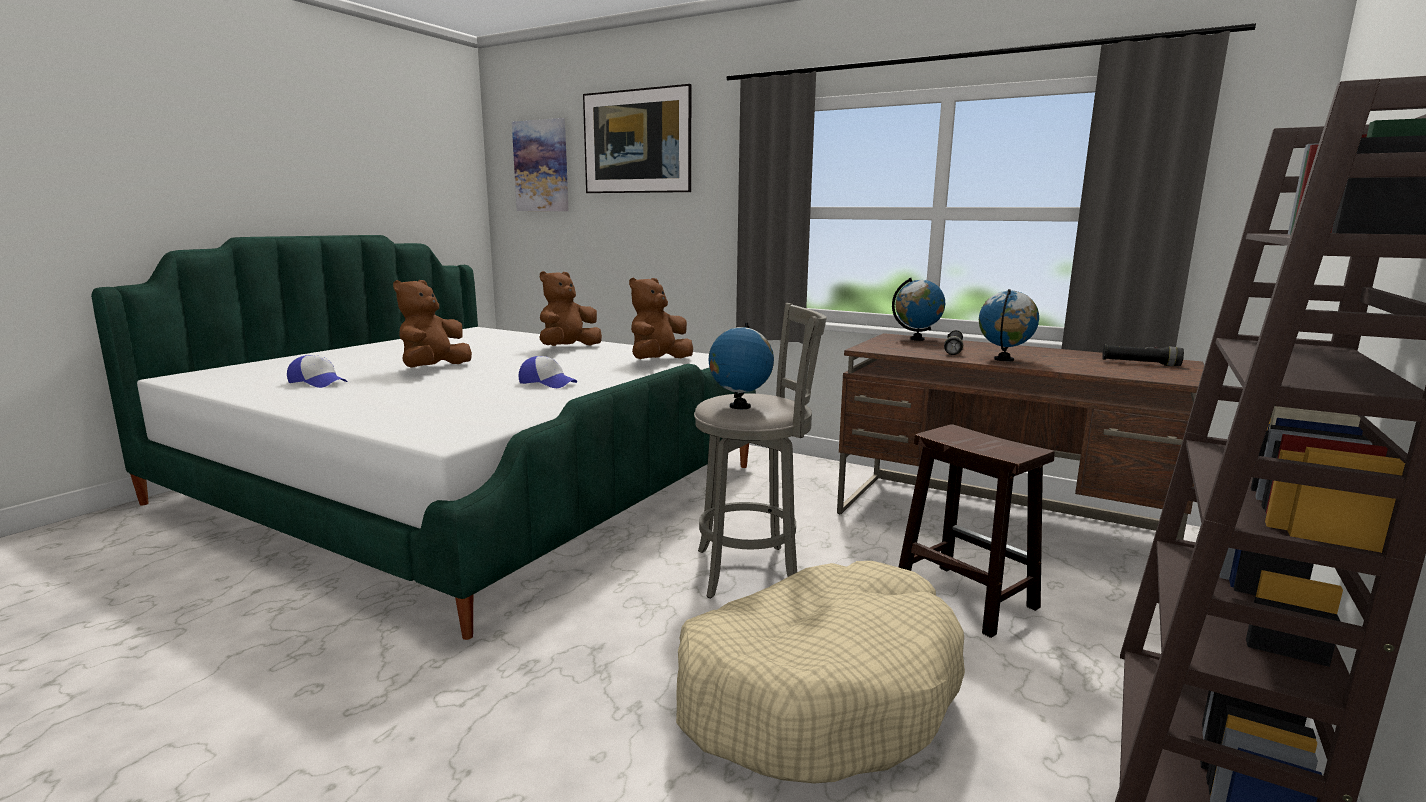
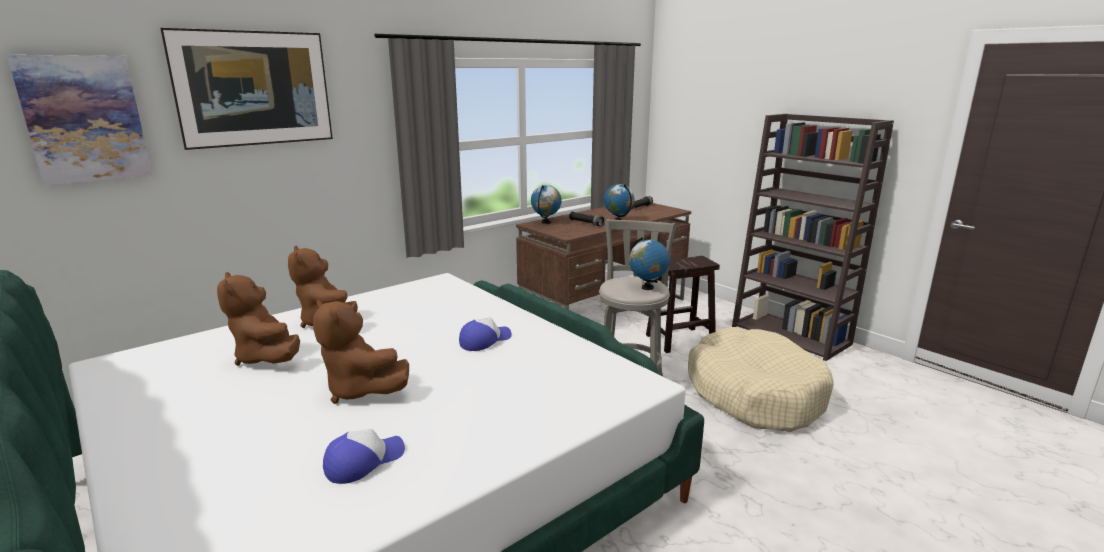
camera: 70 degrees left, 5 degrees up
(658, 361) = (440, 296): brown plush toy -> brown plush toy (267, 358)

